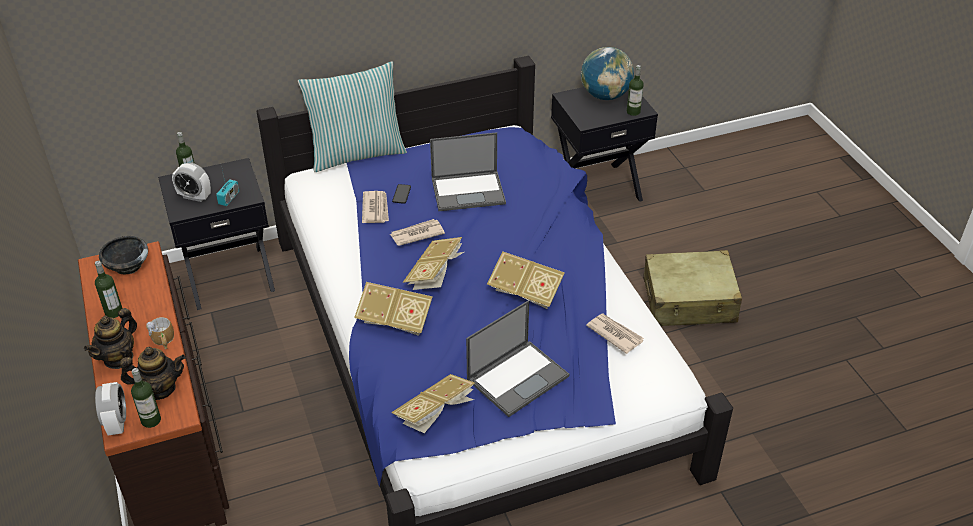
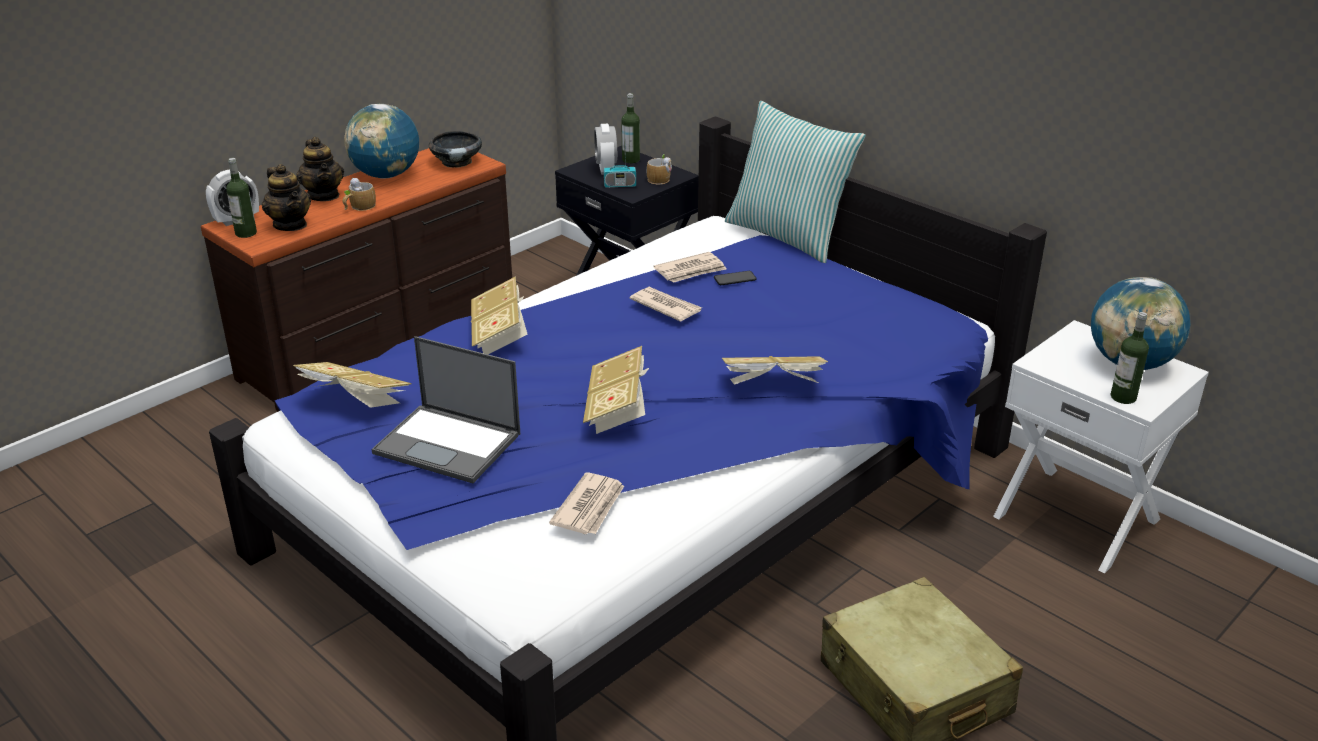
camera: 65 degrees right, 10 degrees down
(114, 312) = (386, 175): bottle -> globe
(118, 358) = (324, 195): teapot -> teapot turned 120 degrees counterclockwise
(236, 176) = (660, 178): none -> mug
(435, 275) = (599, 338): book -> book (772, 387)
(469, 191) = (786, 318): laptop -> none
(596, 188) = (1077, 517): black nightstand -> white nightstand

